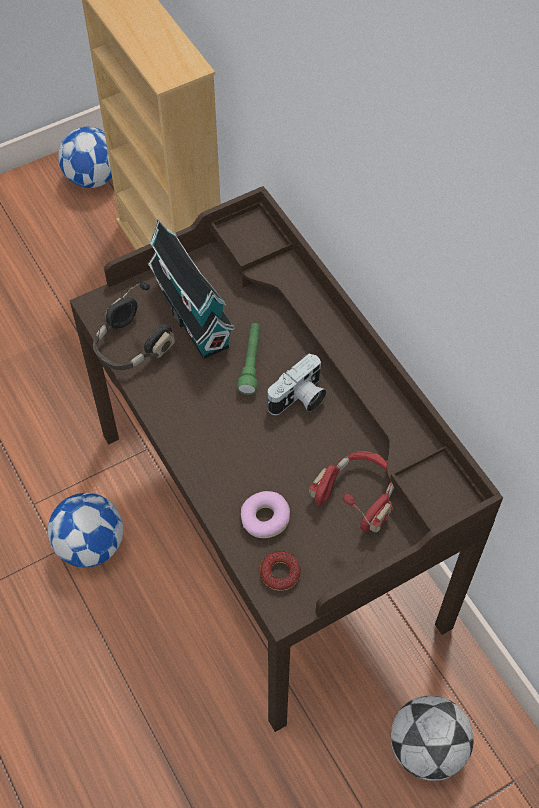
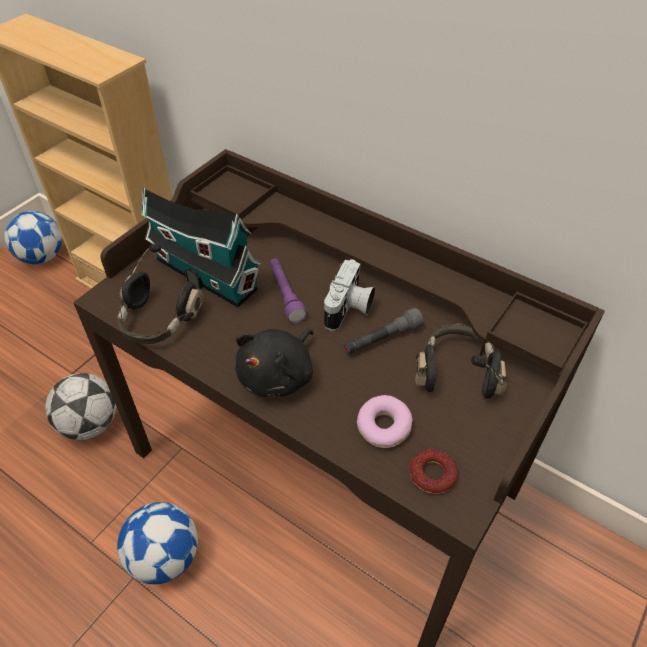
camera: 25 degrees left, 10 degrees down
(205, 438) = (278, 375): none -> black plush toy
(251, 362) = (285, 295): green flashlight -> purple flashlight
(310, 440) = (382, 339): none -> grey flashlight
(357, 496) = (457, 371): red headphones -> black headphones
(427, 748) = (564, 607): football -> football (90, 424)

